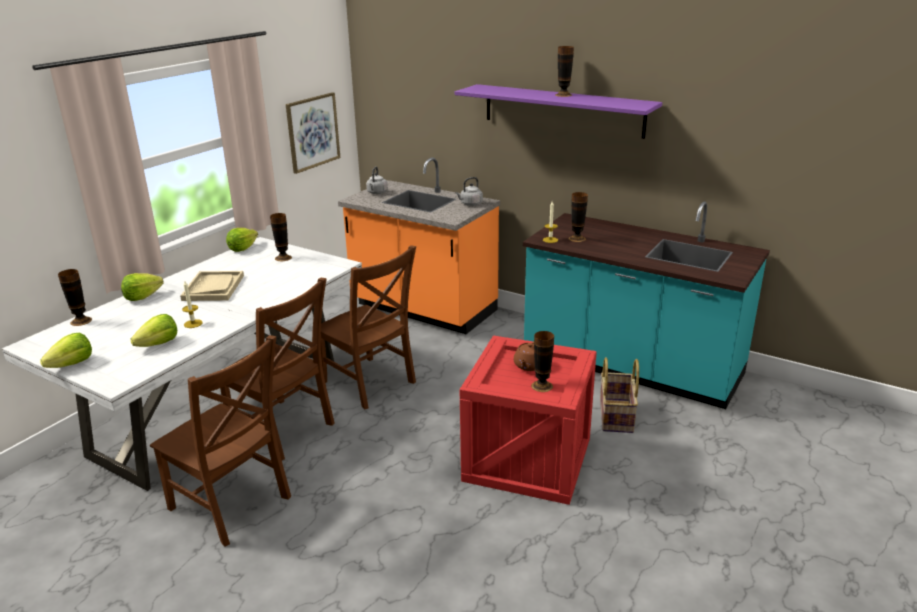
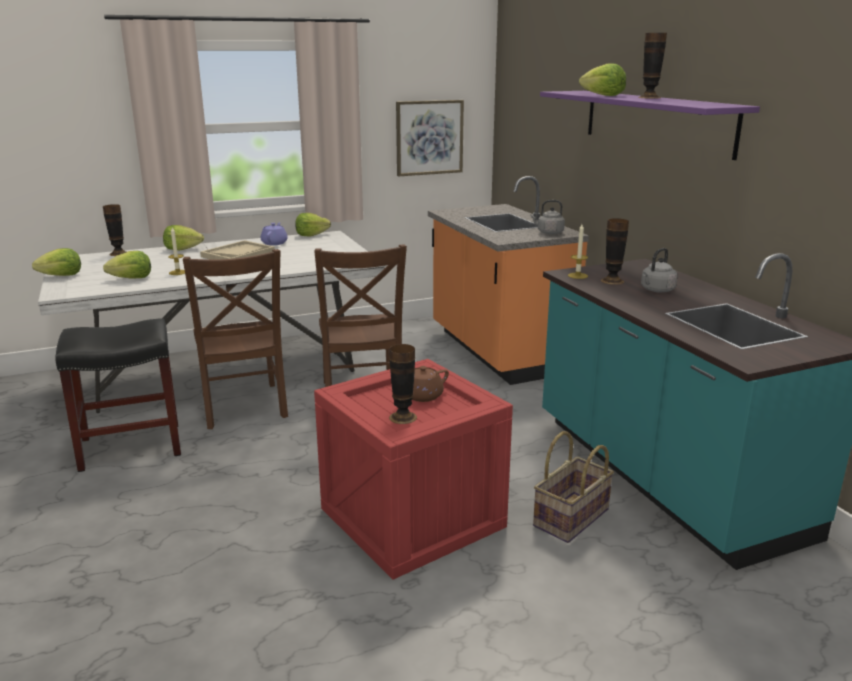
camera: 35 degrees right, 5 degrees down
(224, 266) = (274, 243): none -> purple teapot
(232, 505) = (129, 447): brown chair -> black stool
(283, 258) = (328, 247): vase -> none
(377, 193) = (475, 210): grey kettle -> grey kettle (656, 290)
(524, 95) = (603, 95): none -> lettuce

